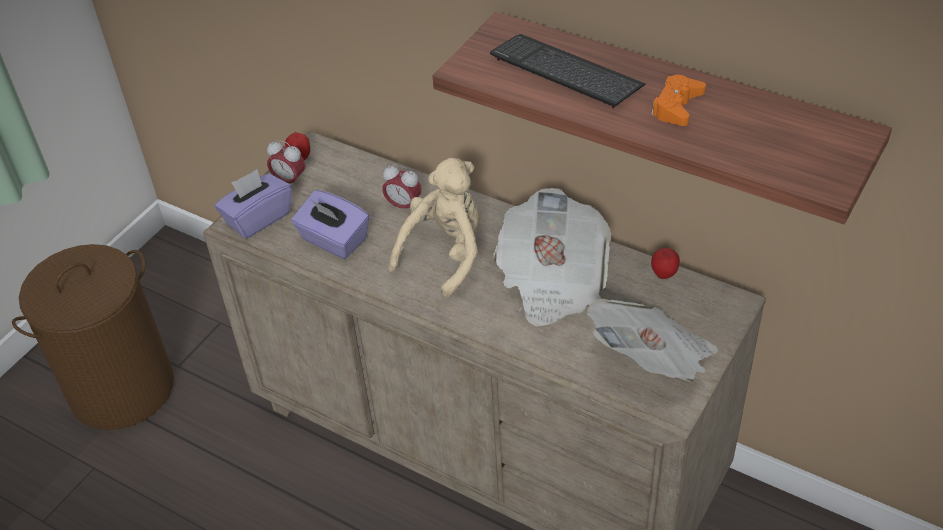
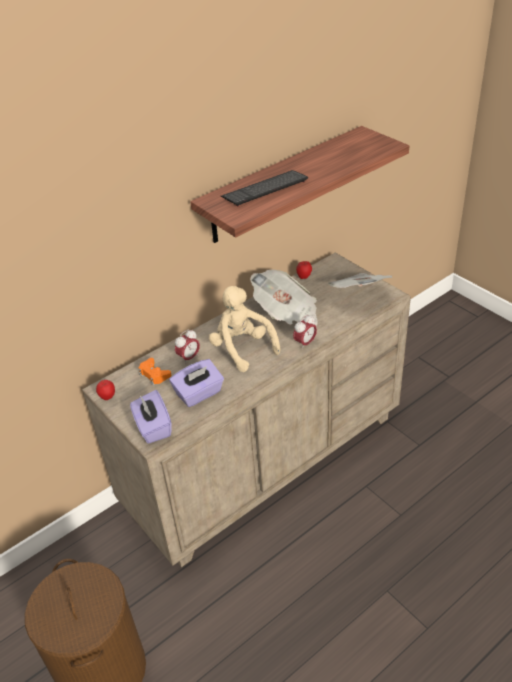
camera: 70 degrees left, 5 degrees down
(289, 181) = (126, 406): alarm clock -> alarm clock (305, 343)
(677, 106) = (314, 166): orange game controller -> orange game controller (154, 374)

